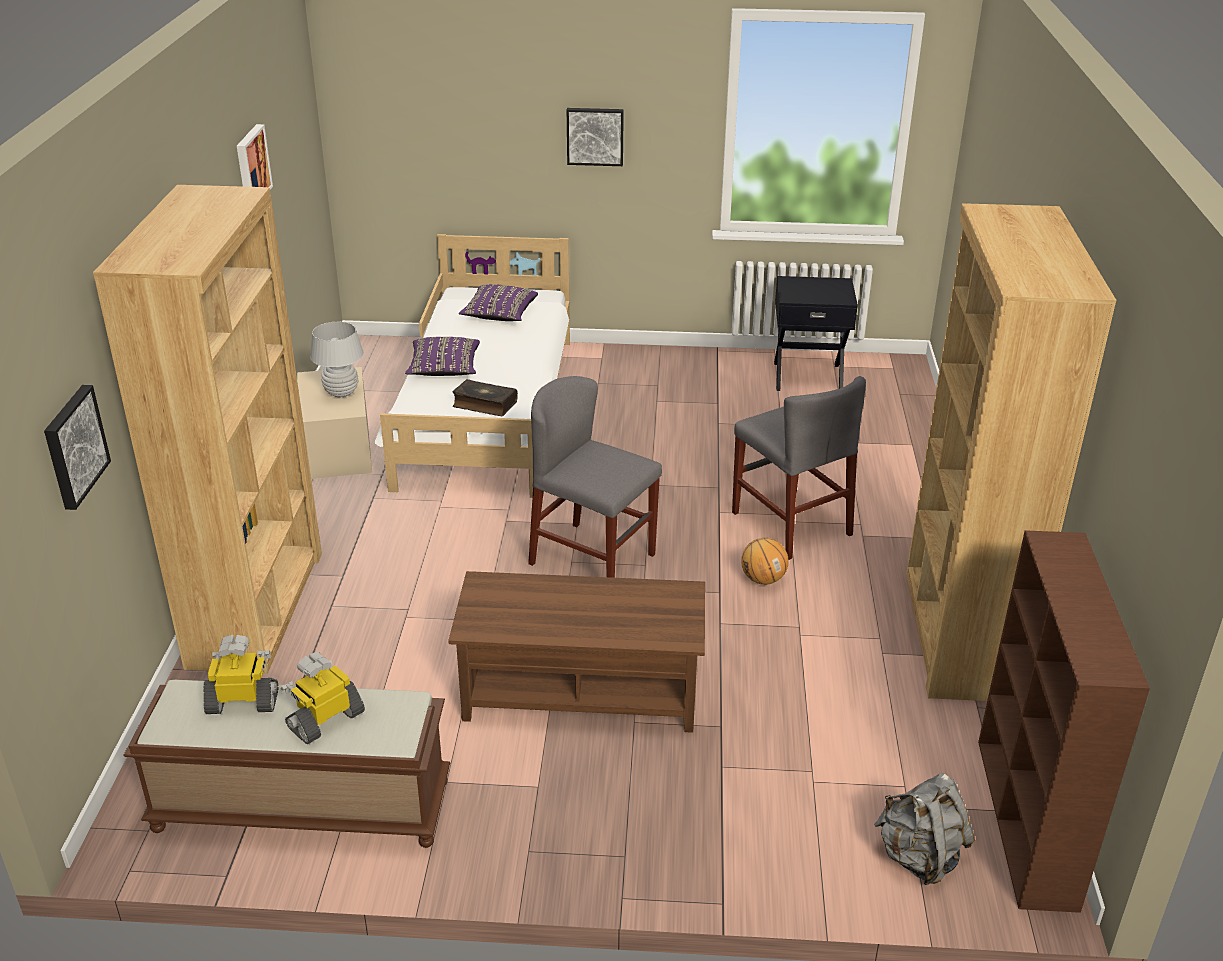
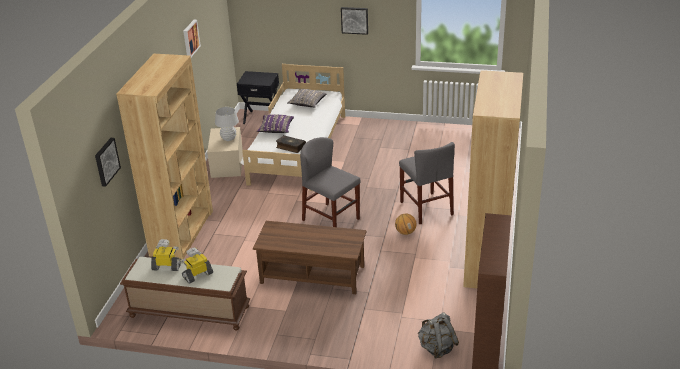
camera: 10 degrees right, 0 degrees up
(499, 315) = (307, 104): purple pillow -> grey pillow
(807, 376) = (457, 137): black nightstand -> black nightstand (261, 118)

